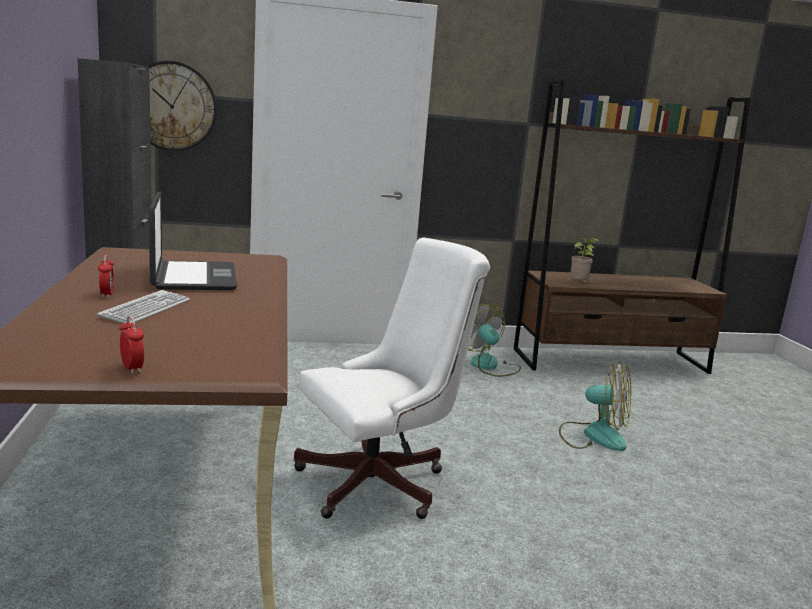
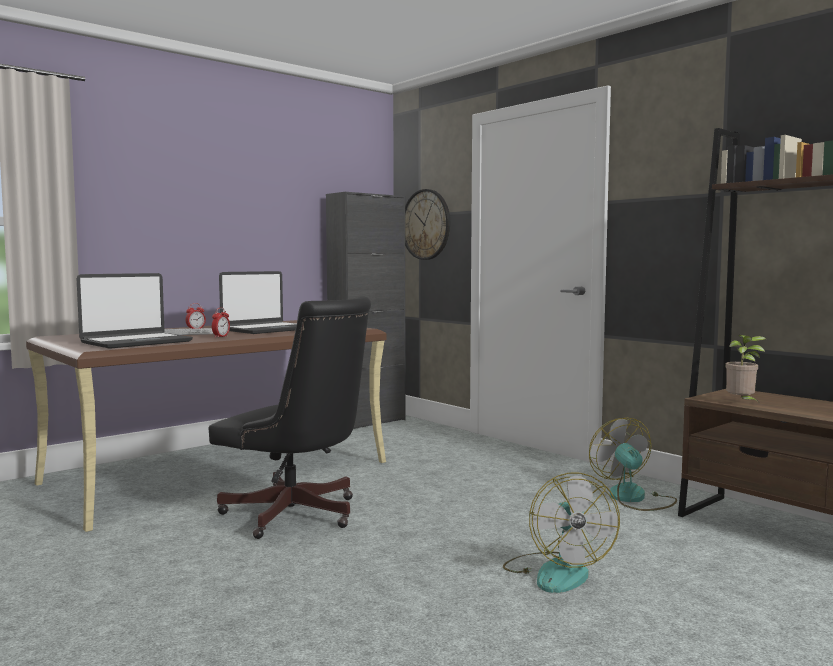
camera: 60 degrees right, 10 degrees down
(132, 368) = (71, 342): alarm clock -> alarm clock (221, 337)
(211, 341) = (136, 342): none -> laptop
(381, 482) = (298, 516): white office chair -> black office chair
(489, 366) = (634, 498): fan -> fan turned 45 degrees counterclockwise

